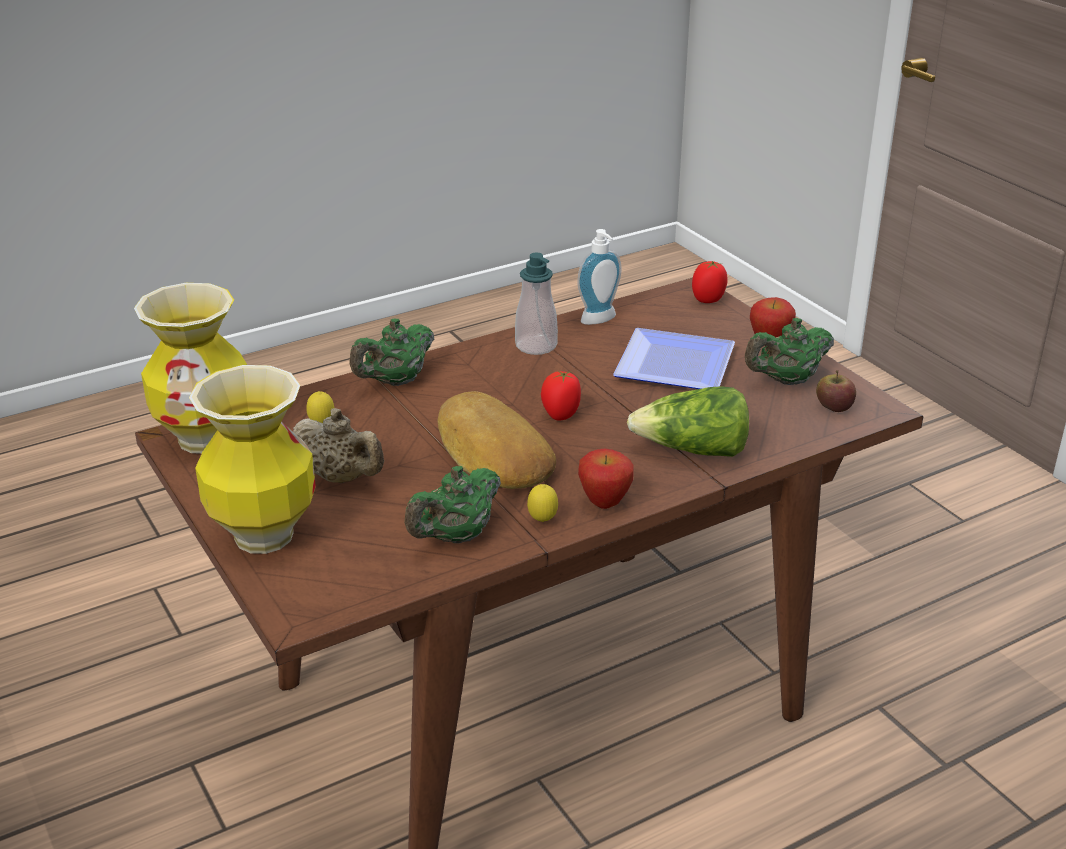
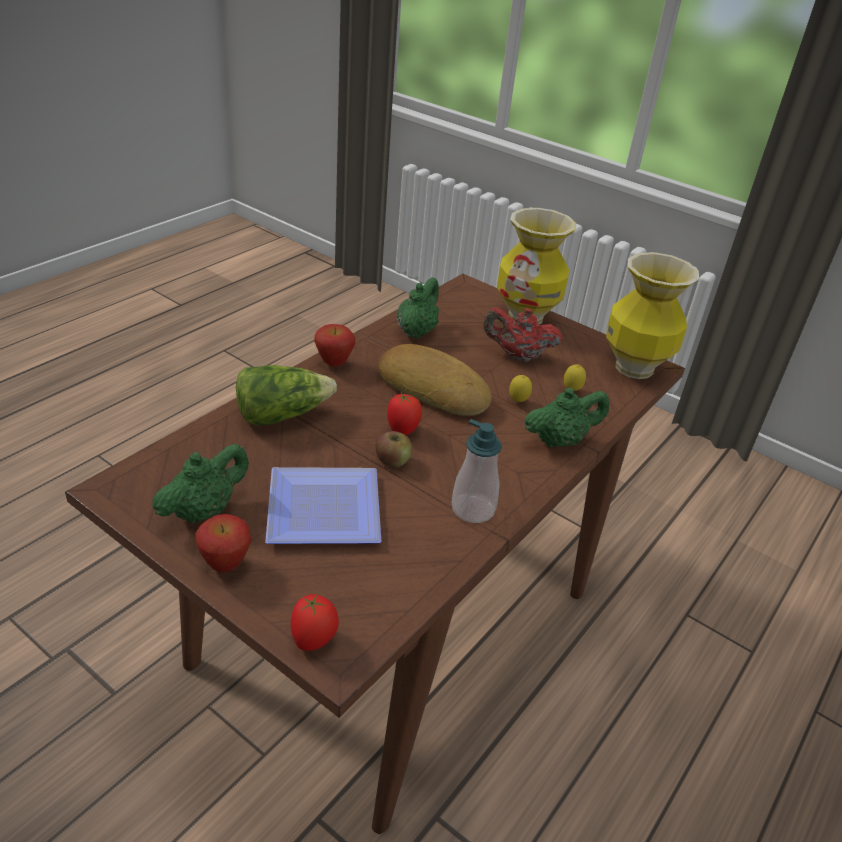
camera: 155 degrees right, 5 degrees up
(342, 478) = (518, 356): beige teapot -> red teapot
(395, 381) = (560, 440): green teapot -> green teapot turned 45 degrees clockwise
(542, 521) = (369, 347): lemon -> lemon (518, 401)
(600, 321) = (428, 565): soap dispenser -> none
(833, 407) = (156, 483): apple -> apple (392, 460)

